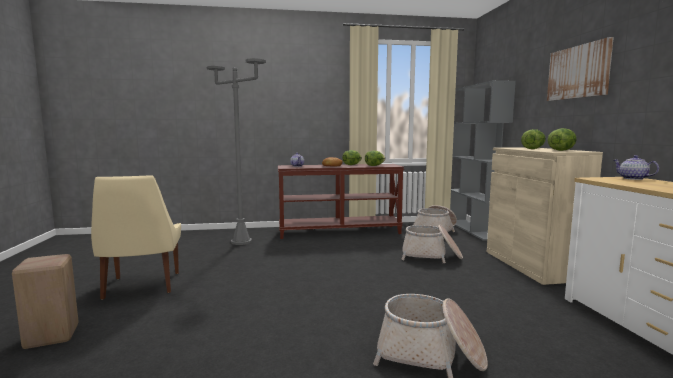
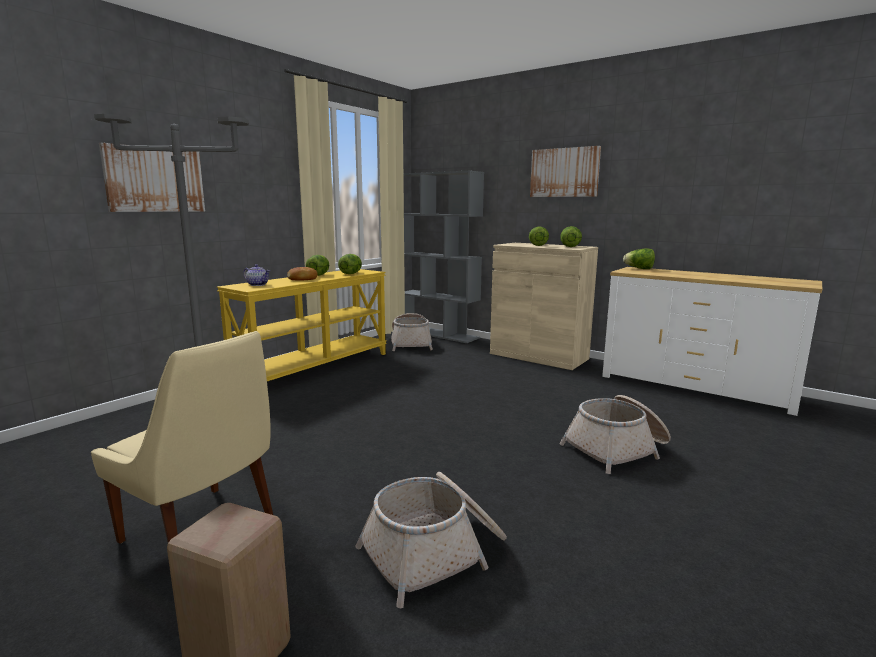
camera: 45 degrees left, 5 degrees up
(253, 101) = (155, 180): none -> picture
(339, 232) = (314, 368): brown console table -> yellow console table
(431, 256) = (458, 370): basket -> basket (435, 552)
(633, 178) = (639, 269): teapot -> lettuce

